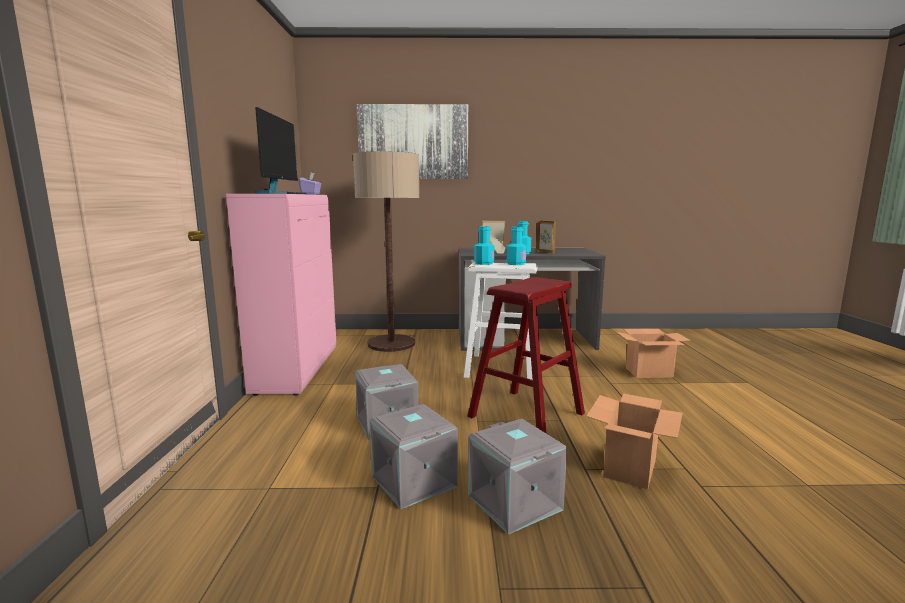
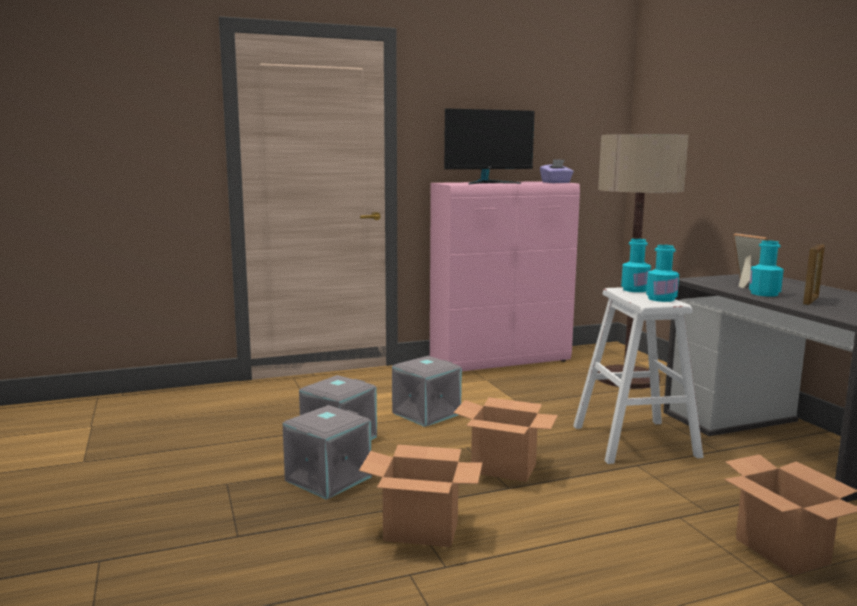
camera: 70 degrees right, 0 degrees up
(413, 142) = (730, 111): picture -> none
(526, 415) = (504, 468): red stool -> cardboard box

